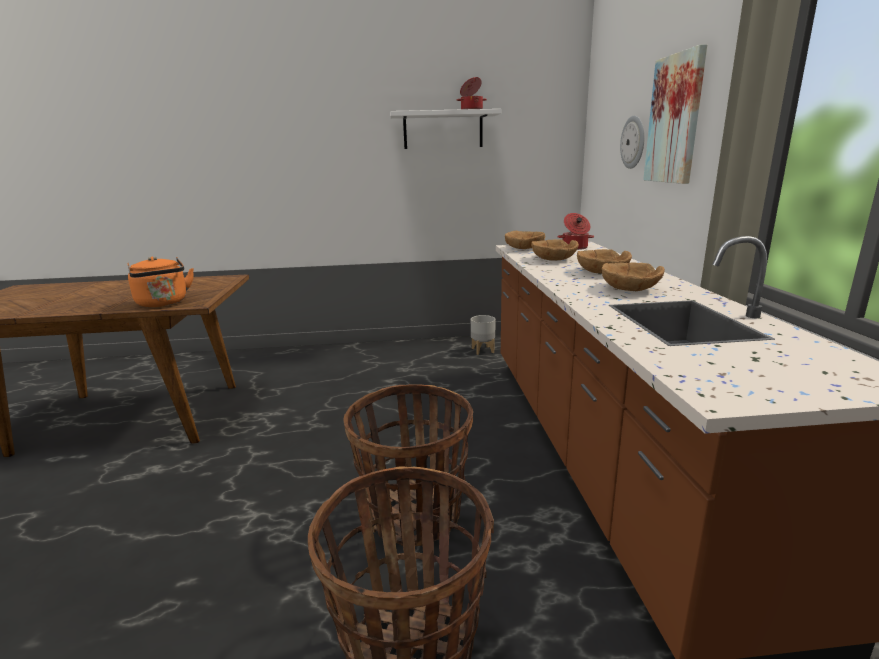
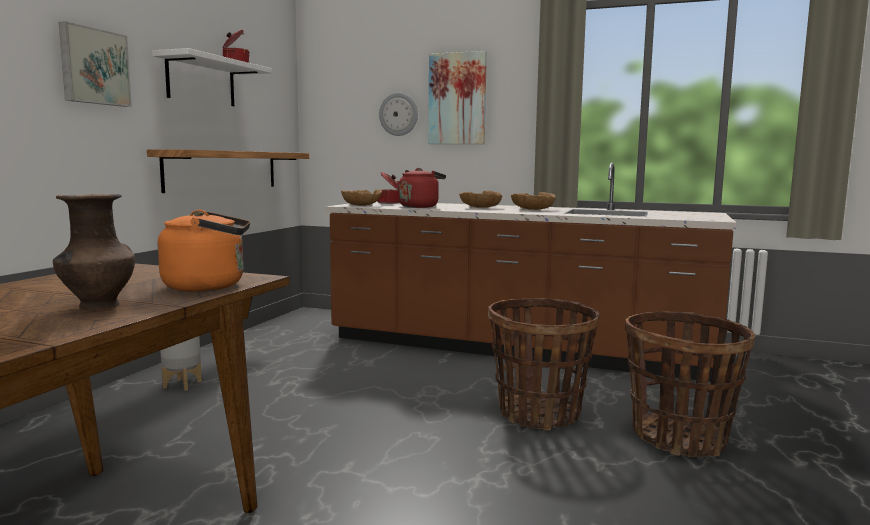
camera: 65 degrees left, 10 degrees down
(104, 302) = (97, 306): none -> brown vase
(338, 136) = (94, 67): none -> picture
(466, 203) = (223, 170): none -> shelf
(483, 350) = (281, 338): grey planter -> grey planter (182, 384)
(553, 259) = (420, 206): brown bowl -> red kettle

